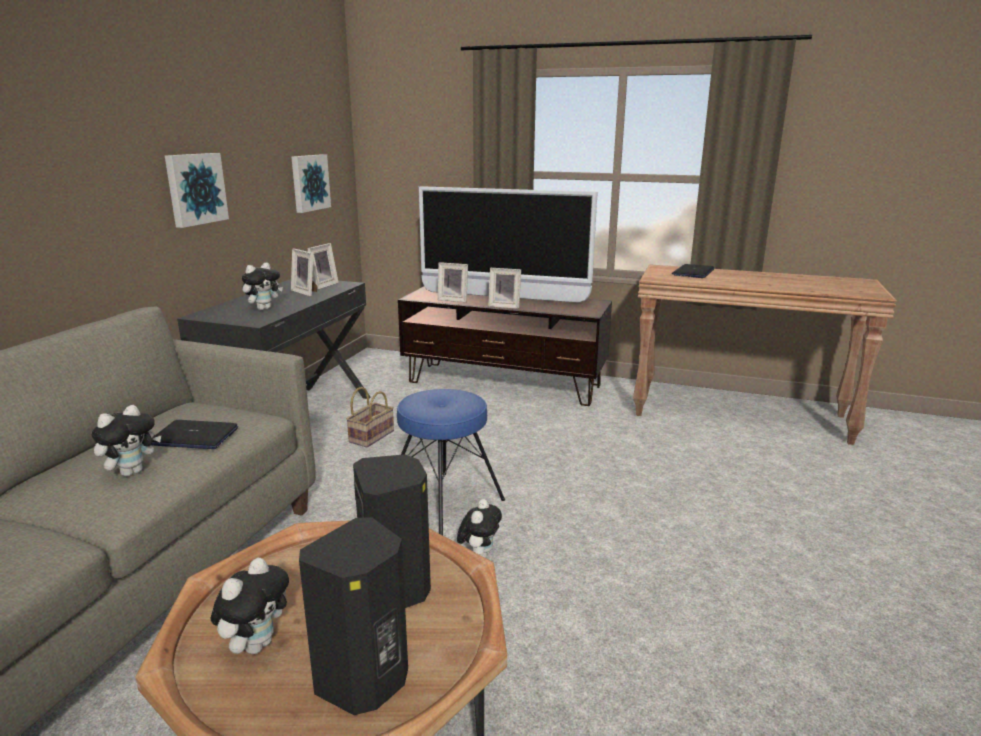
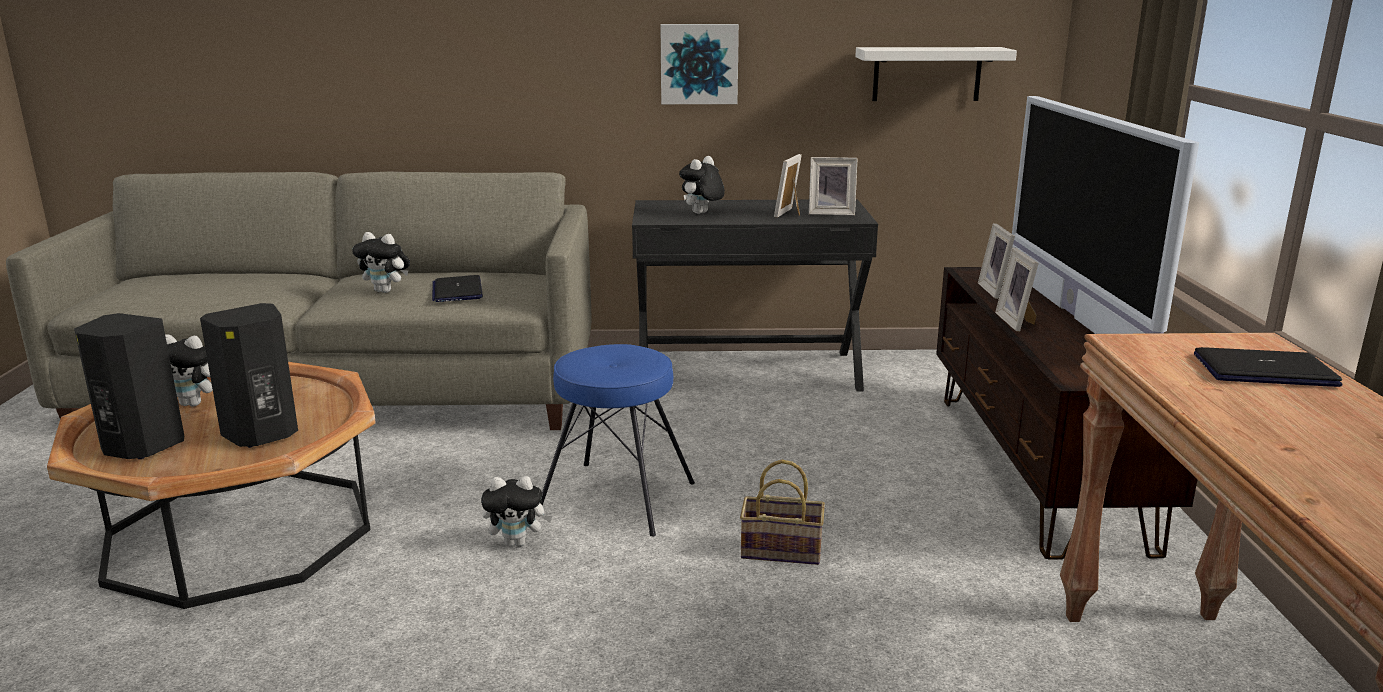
camera: 70 degrees right, 0 degrees up
(264, 308) = (701, 213): plush toy -> plush toy turned 105 degrees clockwise
(309, 182) = (927, 74): picture -> white shelf
(371, 436) = (754, 418): basket -> basket (783, 550)

